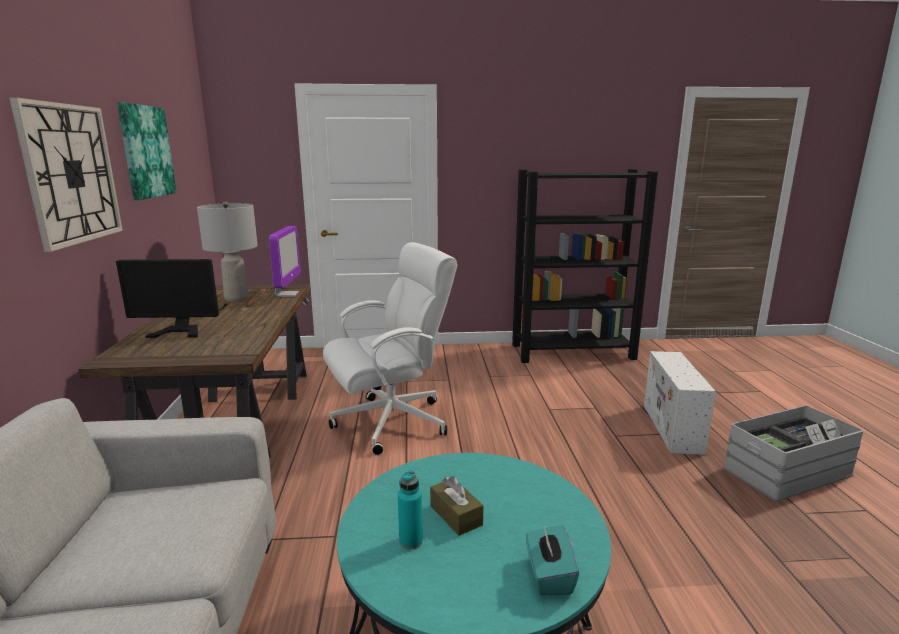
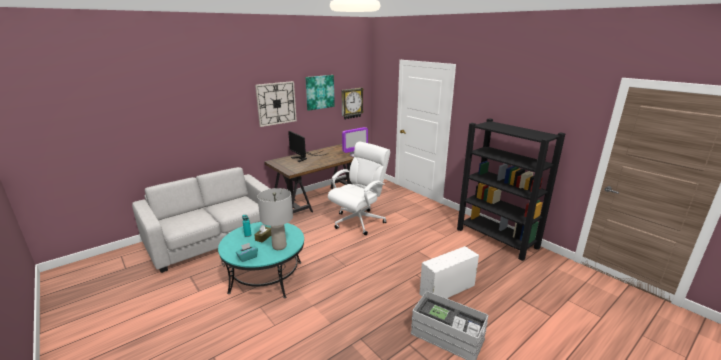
camera: 55 degrees right, 5 degrees up
(193, 188) = (351, 103): none -> wall clock
(236, 299) = (338, 152): grey table lamp -> grey table lamp (279, 246)
(390, 422) = (358, 221): white office chair -> white office chair turned 75 degrees counterclockwise

